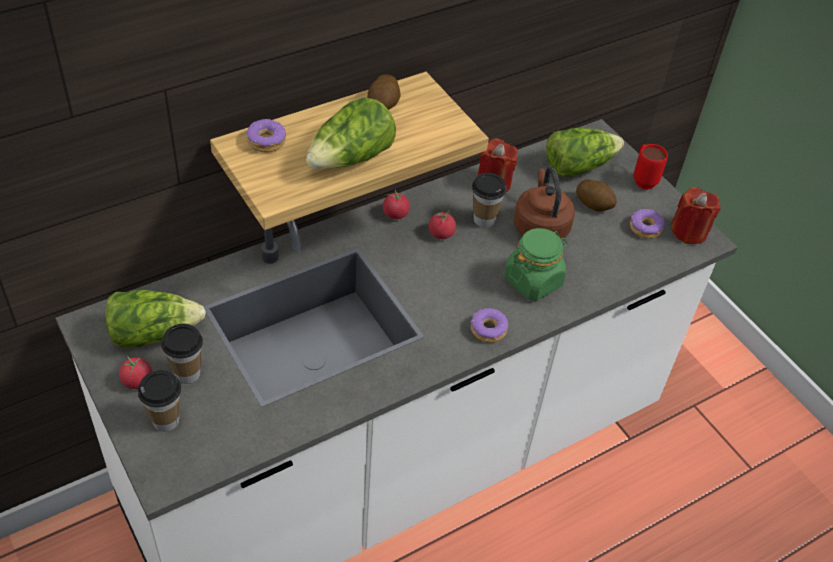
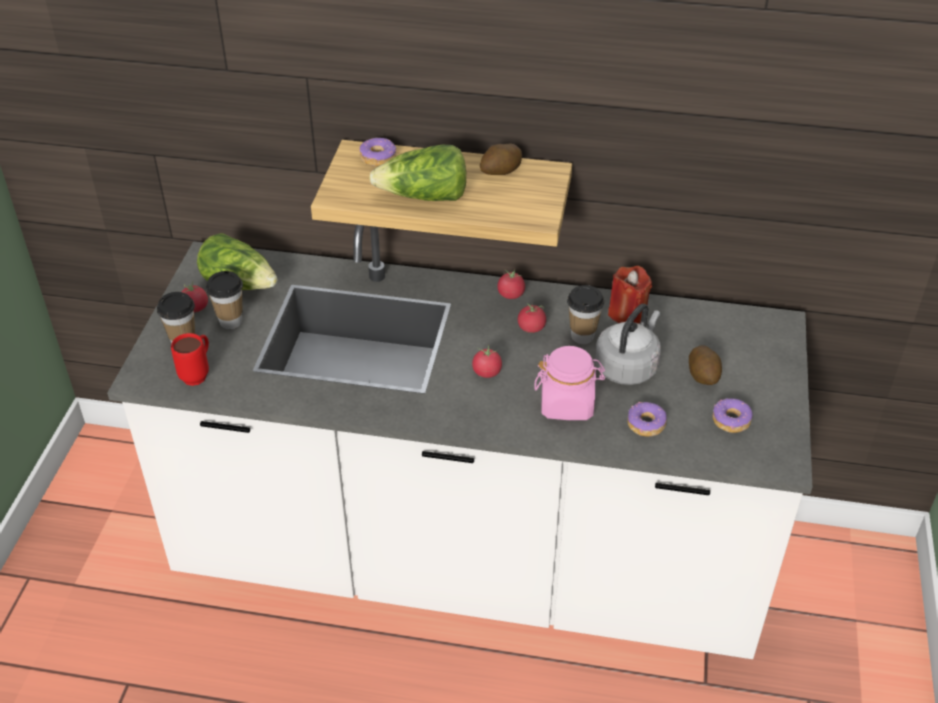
camera: 45 degrees right, 5 degrees down
(450, 290) = (487, 372): none -> tomato
(488, 330) = (482, 418): donut -> donut (645, 424)
(533, 281) = (567, 404): green jar -> pink jar
(540, 226) = (628, 367): brown kettle -> grey kettle
(578, 166) = (728, 338): lettuce -> none
(642, 179) = (782, 380): red mug -> red mug (198, 374)
(689, 231) = (774, 447): red candle -> none

